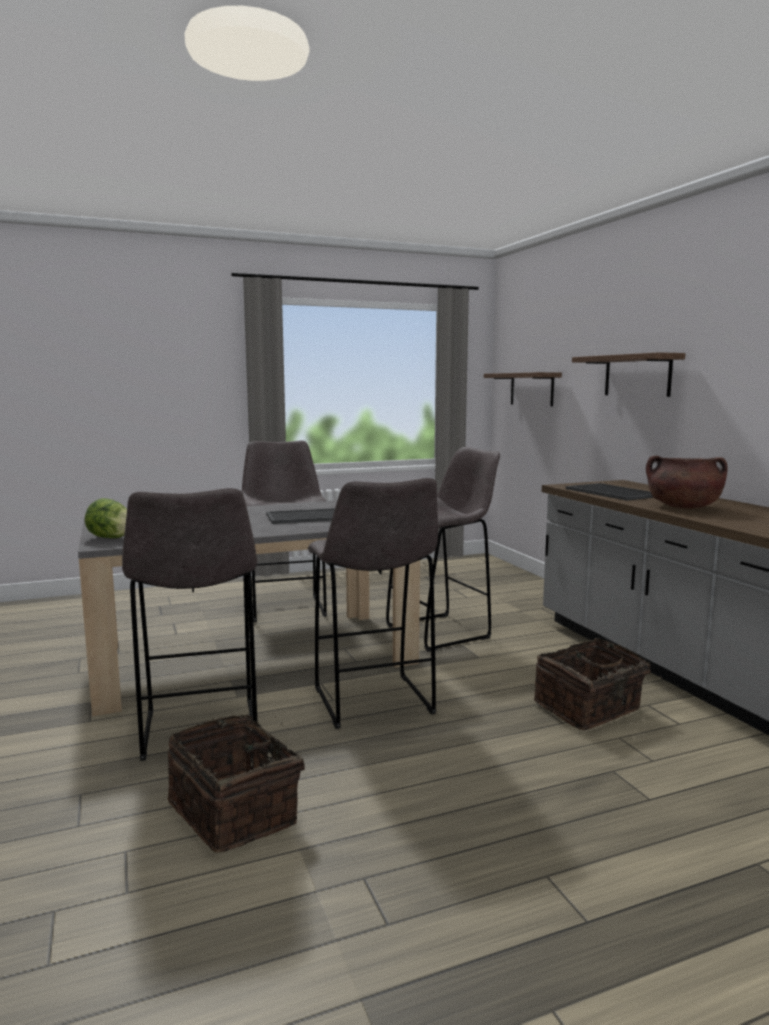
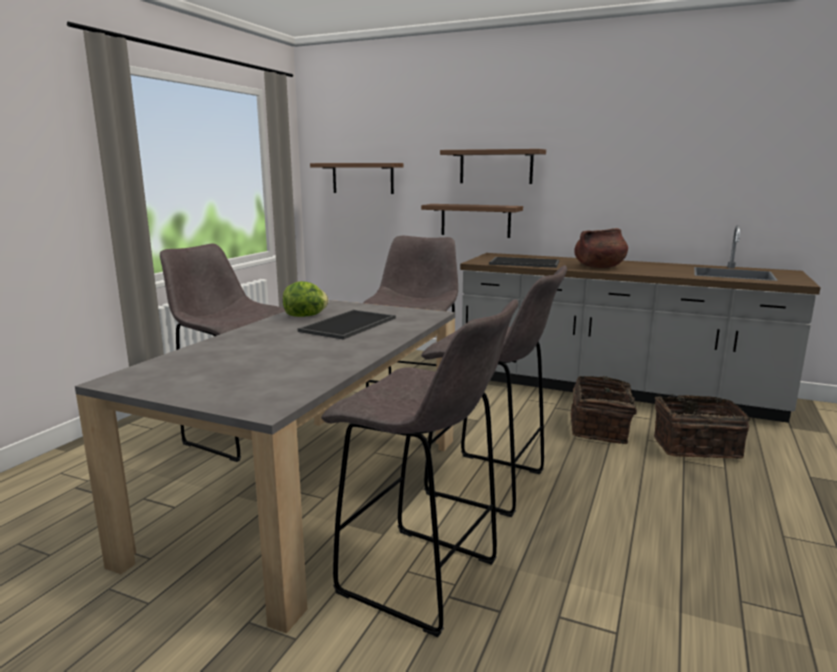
camera: 45 degrees left, 5 degrees up
(111, 538) = (240, 398): lettuce -> lettuce (306, 316)
(236, 811) = (593, 618): basket -> basket (694, 447)
(616, 440) = (475, 220): none -> shelf

